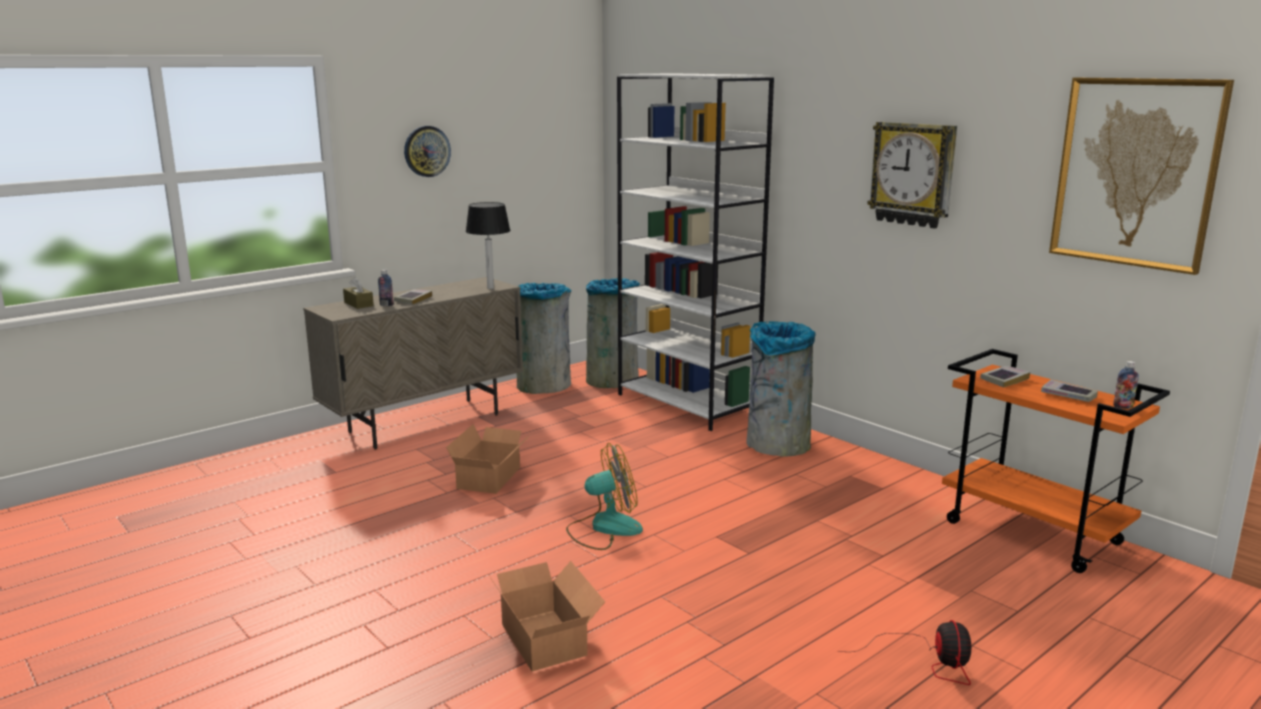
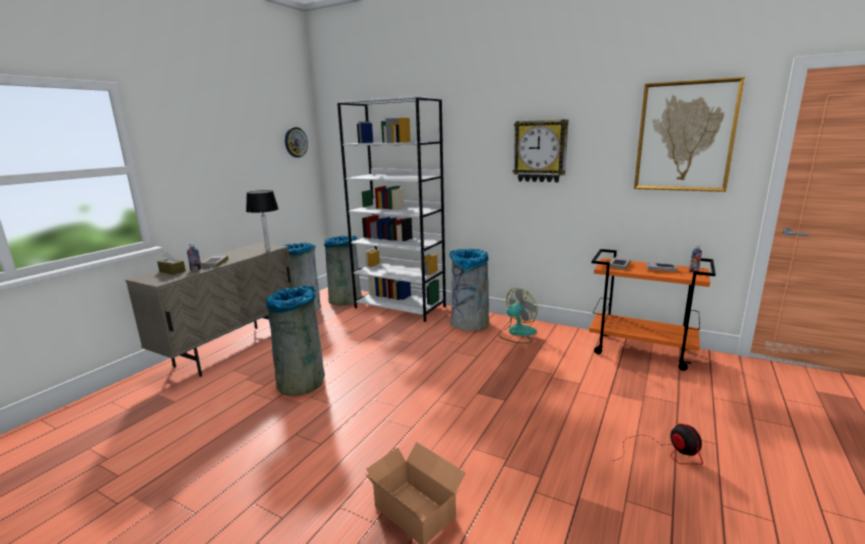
camera: 20 degrees left, 0 degrees up
(426, 151) = (206, 157): wall clock -> wall clock (295, 142)
(492, 477) = (301, 381): cardboard box -> grey trash can
(604, 528) = (402, 403): fan -> fan (517, 333)

